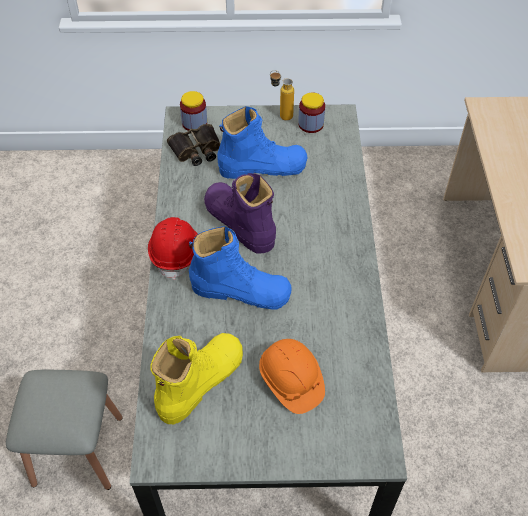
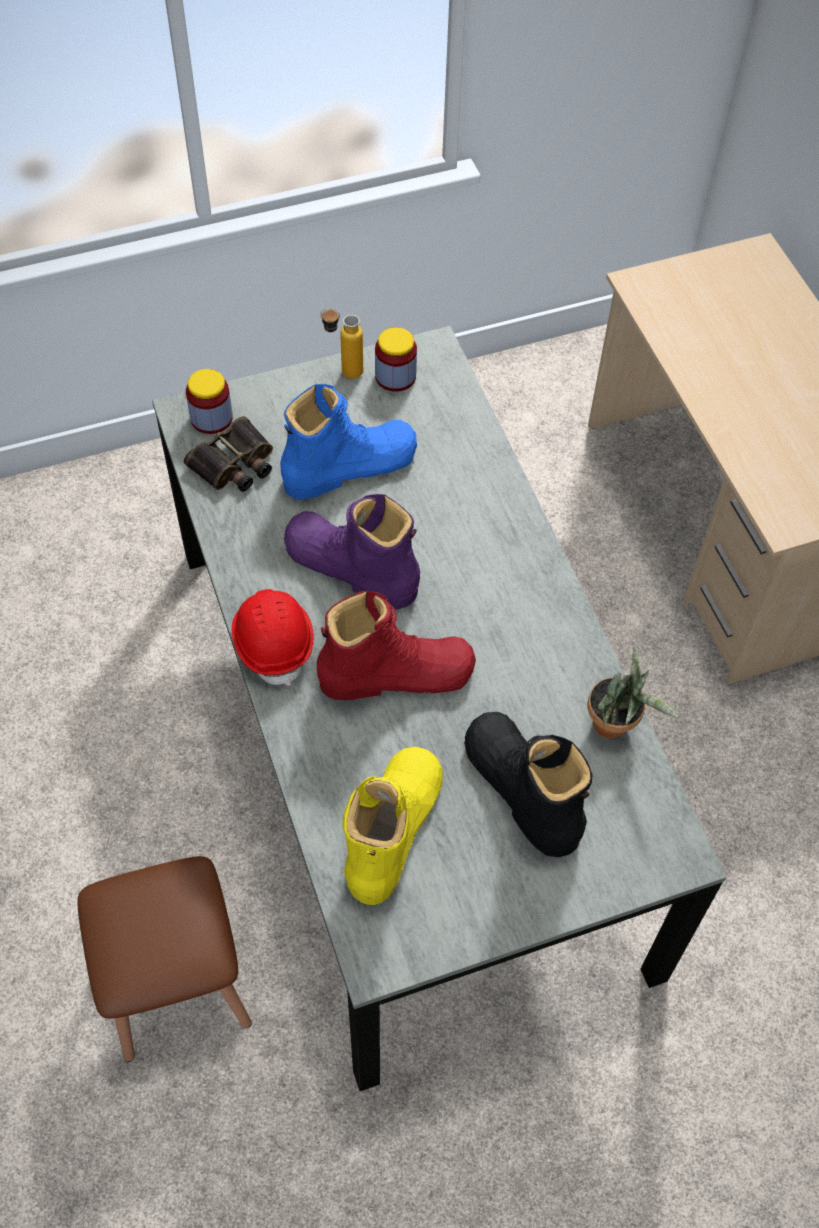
camera: 20 degrees left, 5 degrees up
(78, 450) = (176, 983): grey stool -> brown stool
(241, 290) = (396, 674): blue boot -> red boot
(291, 381) = (522, 789): orange hard hat -> black boot
(368, 359) = (616, 725): none -> potted plant

